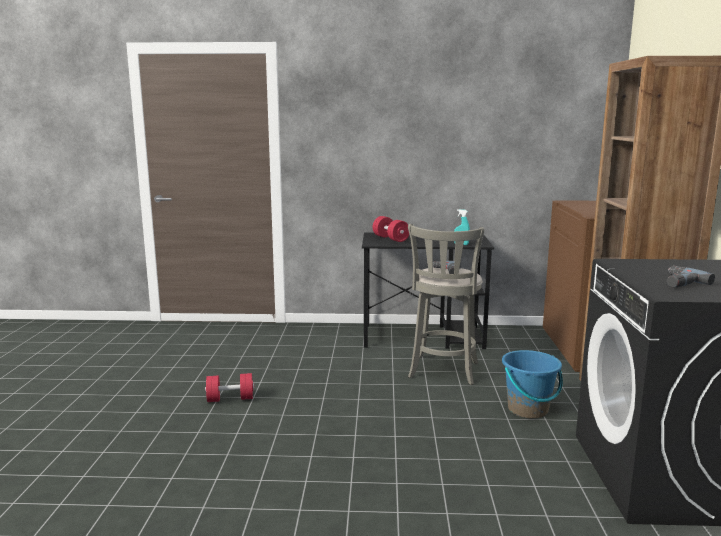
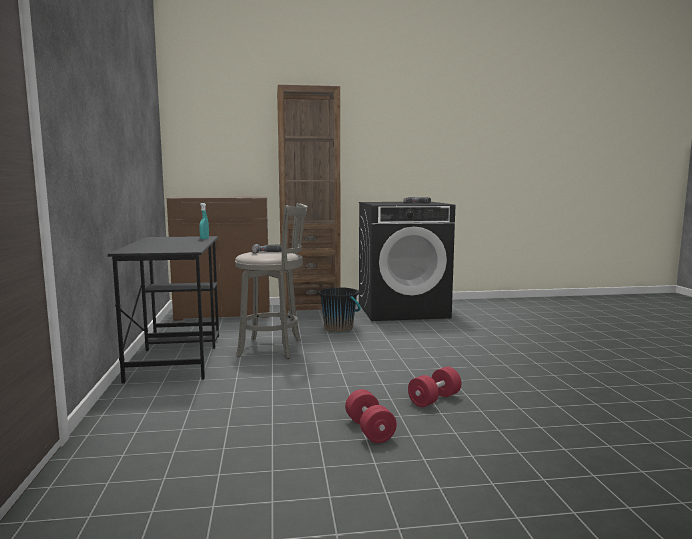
camera: 100 degrees left, 5 degrees down
(390, 239) = (163, 248): red dumbbell -> red dumbbell (434, 399)
(528, 410) = (339, 328): blue bucket -> black bucket

